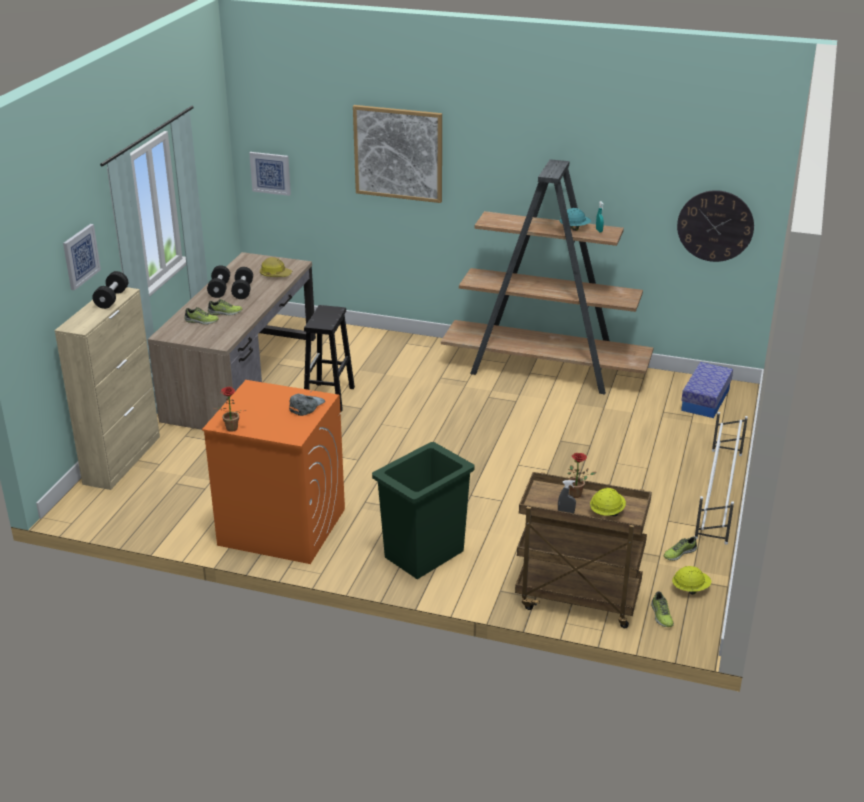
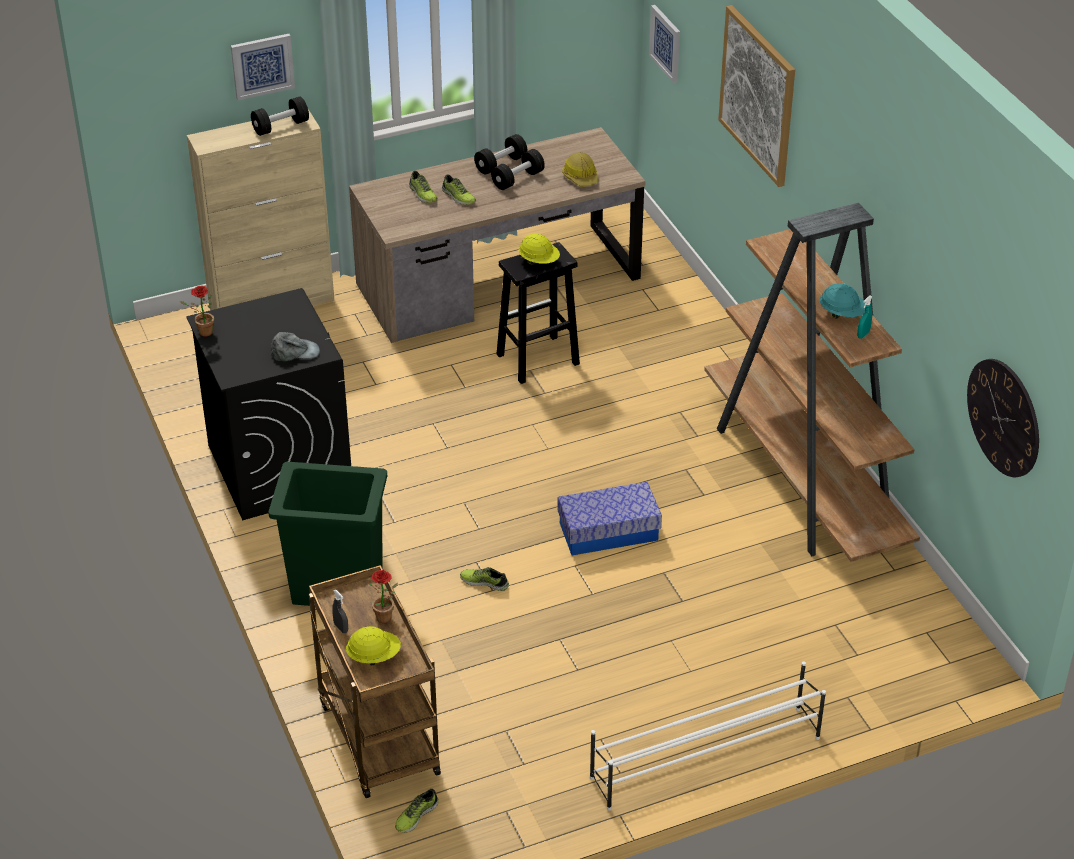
camera: 50 degrees right, 10 degrees up
(281, 527) = (278, 466): orange washing machine -> black washing machine
(679, 553) = (546, 778): shoe -> shoe (484, 582)
(690, 589) = (488, 817): yellow hard hat -> yellow hard hat (539, 261)
(705, 400) = (912, 648): storage box -> storage box (608, 531)

